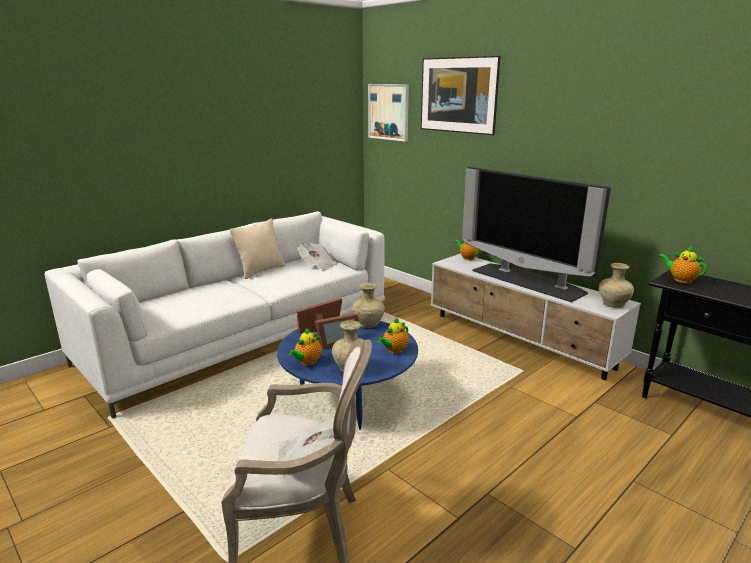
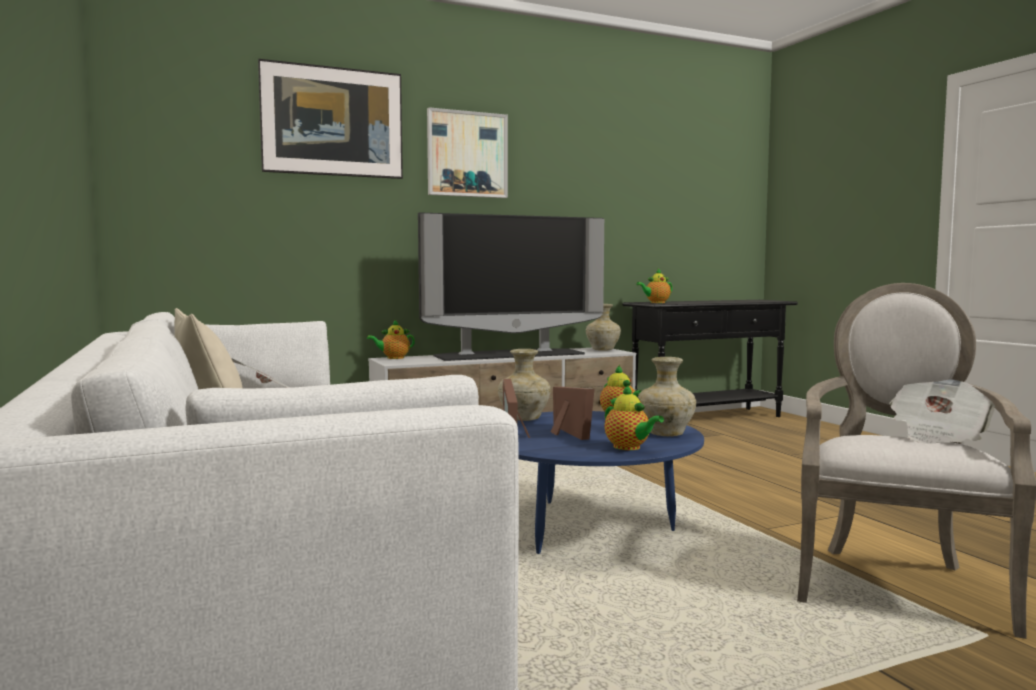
camera: 70 degrees left, 15 degrees down
(388, 112) = (174, 142): picture -> picture (467, 154)

